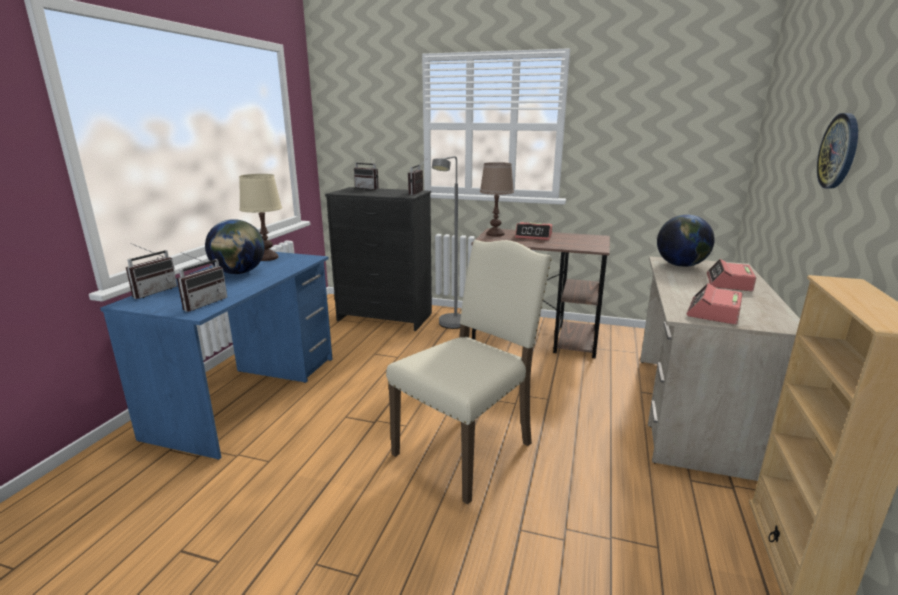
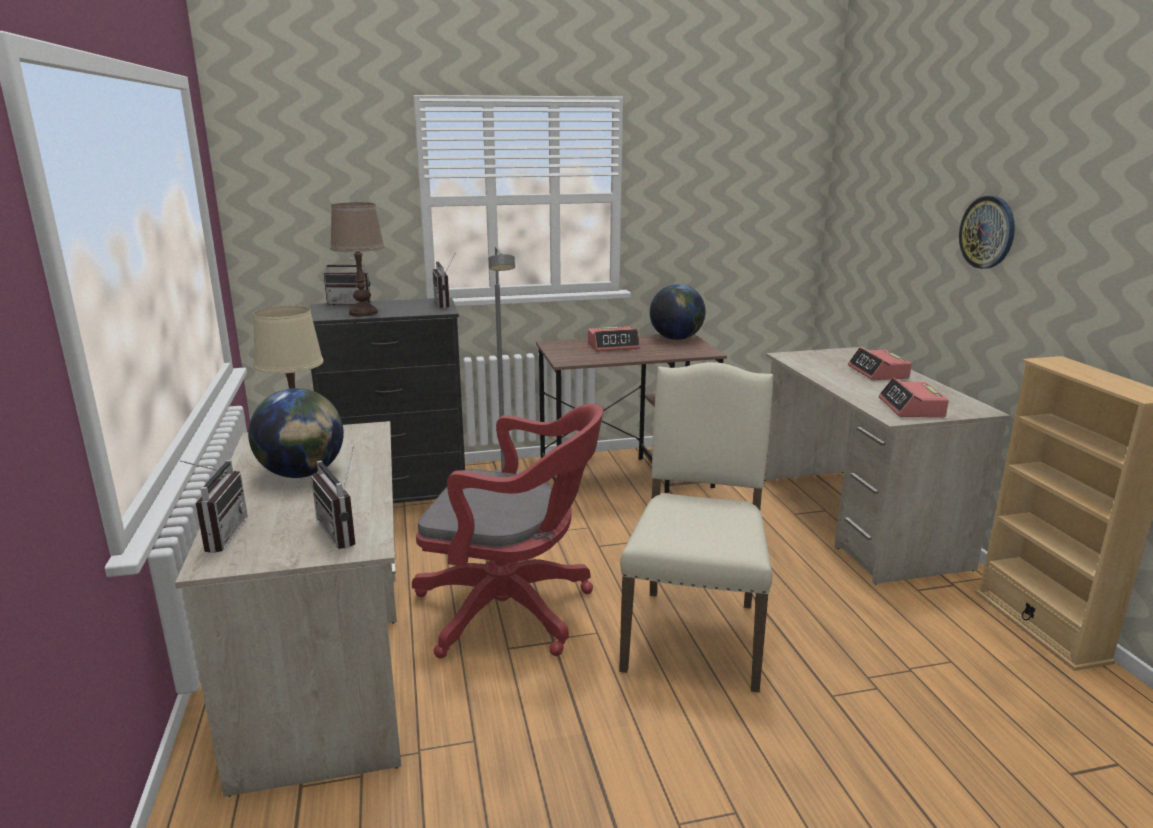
camera: 30 degrees left, 0 degrees up
(203, 303) = (345, 532): radio -> radio turned 150 degrees clockwise
(249, 395) = (327, 667): blue desk -> beige desk
(373, 397) = (513, 611): none -> red office chair
(495, 234) = (562, 349): brown table lamp -> brown table lamp (363, 313)
(681, 265) = (811, 359): globe -> globe (676, 338)

